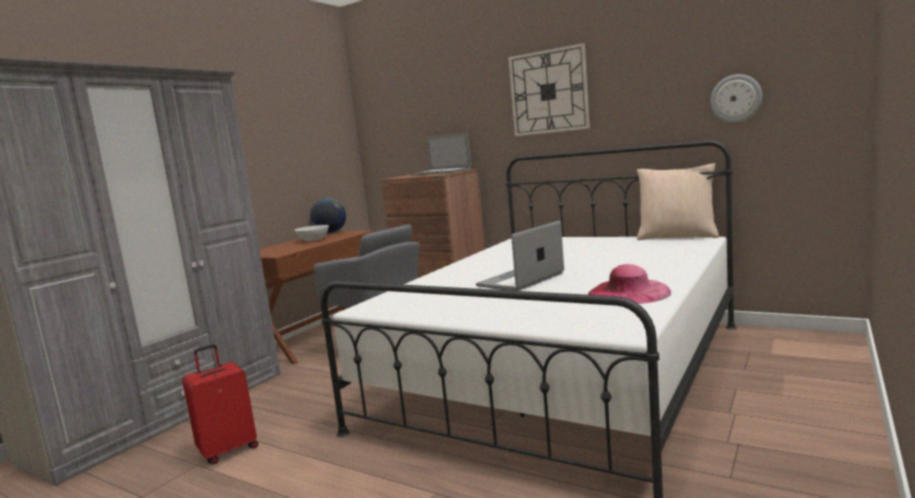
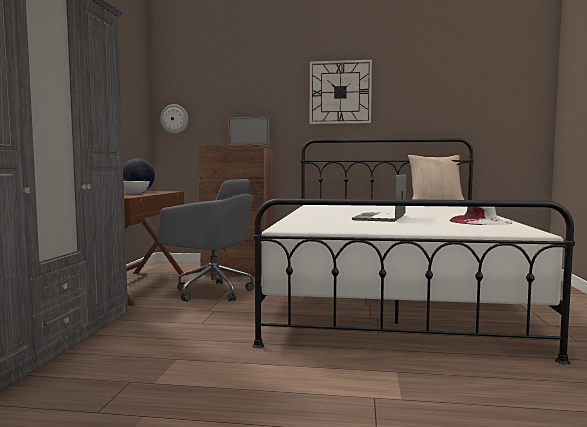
camera: 25 degrees left, 5 degrees down
(228, 450) = (152, 368): red suitcase -> none
(628, 292) = (480, 221): pink hat -> white hat
(736, 98) = (475, 112): wall clock -> wall clock (174, 119)

